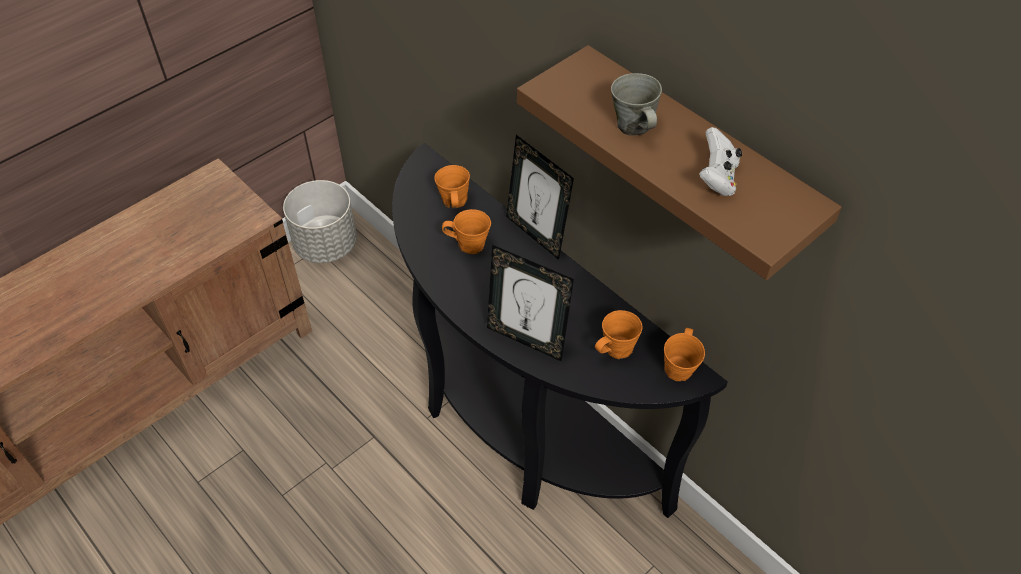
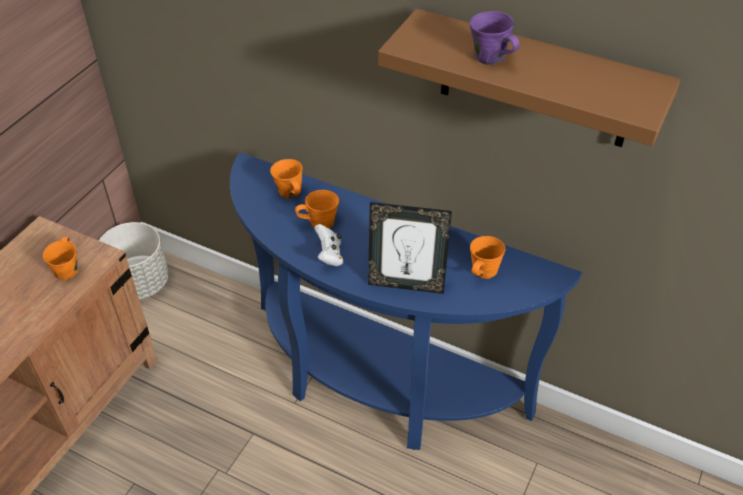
camera: 20 degrees left, 5 degrees down
(516, 424) = (375, 385): black console table -> blue console table
(536, 234) = (373, 200): picture frame -> none
(634, 127) = (491, 58): grey mug -> purple mug
(679, 368) = (540, 272): orange mug -> orange mug (67, 270)
(717, 178) = (578, 80): white game controller -> white game controller (329, 255)

